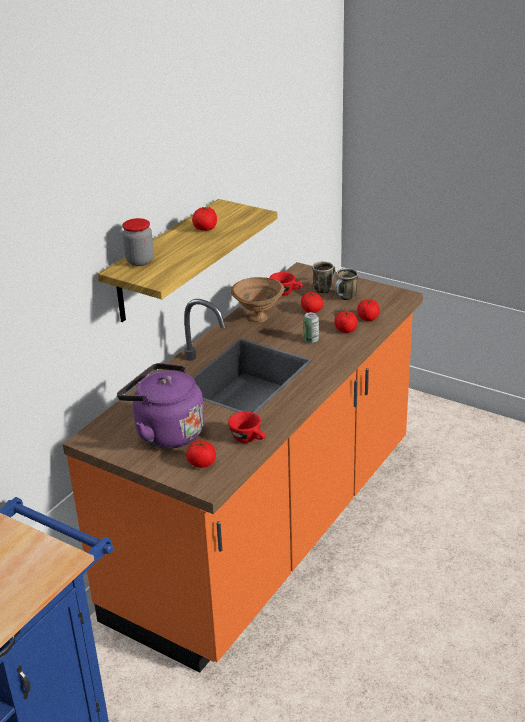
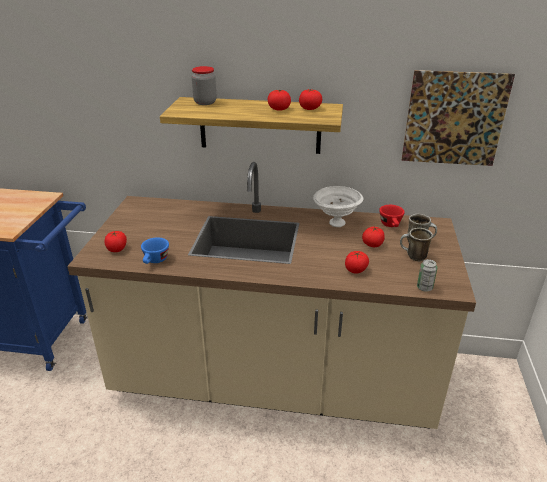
camera: 65 degrees right, 0 degrees up
(166, 432) = (151, 226): purple kettle -> none
(249, 439) = (155, 261): red cup -> blue cup
(259, 319) = (336, 223): brown bowl -> white bowl
(269, 530) = (273, 380): orange counter -> beige counter
(281, 169) = (454, 119): none -> picture
(311, 340) = (322, 255): can -> can (424, 287)
(368, 318) = (389, 278): tomato -> tomato (310, 108)

